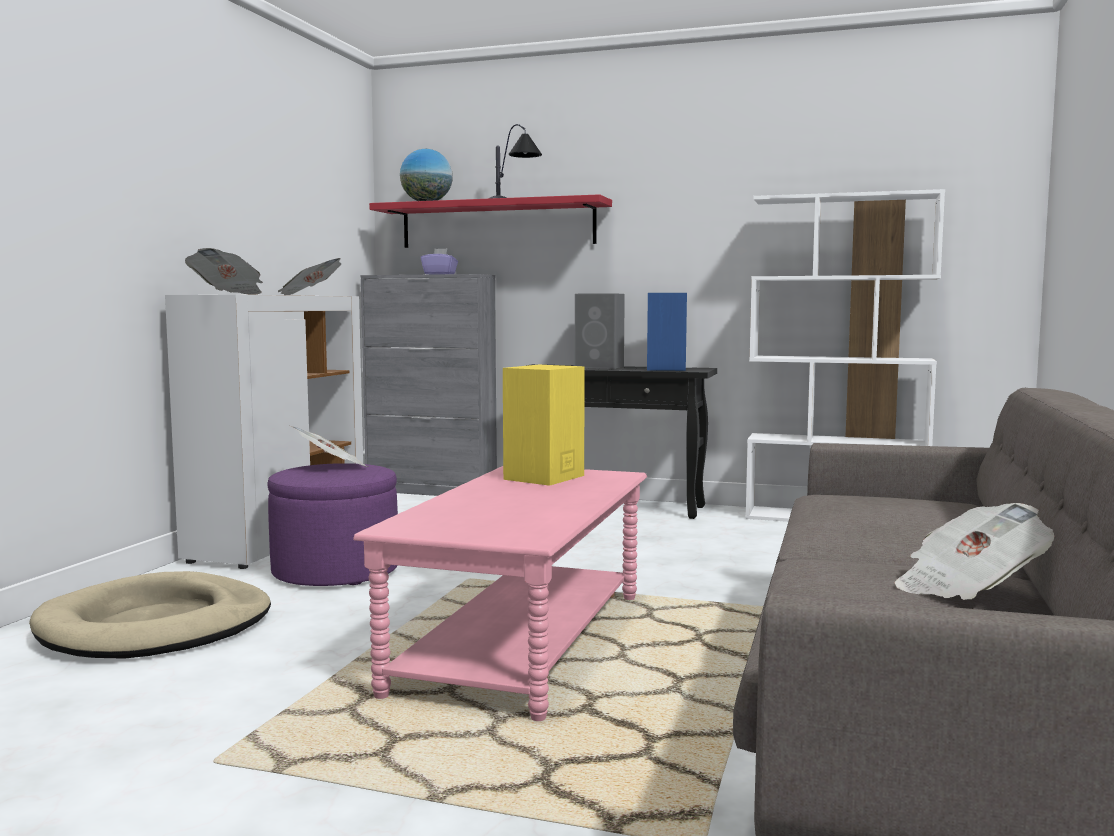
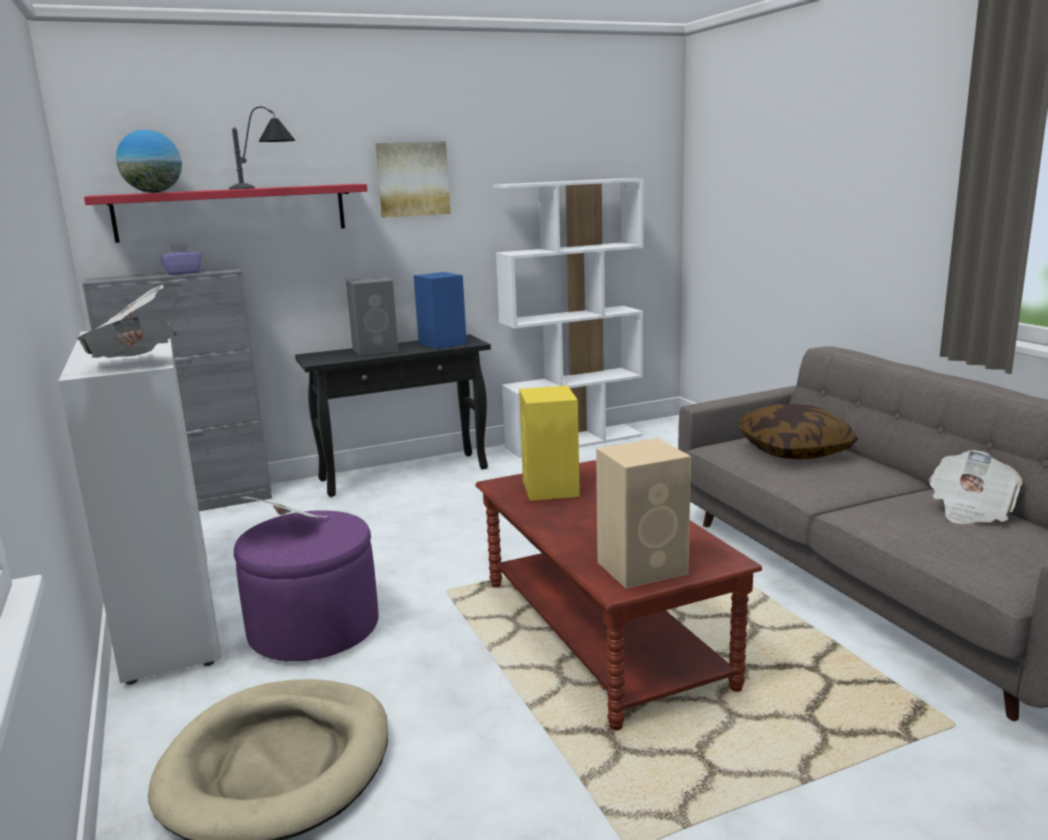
camera: 40 degrees left, 10 degrees up
(449, 525) = (644, 567): none -> beige speaker
(522, 642) = (602, 632): pink coffee table -> brown coffee table
(671, 195) = (412, 179): none -> picture
(903, 510) = (794, 450): none -> pillow

